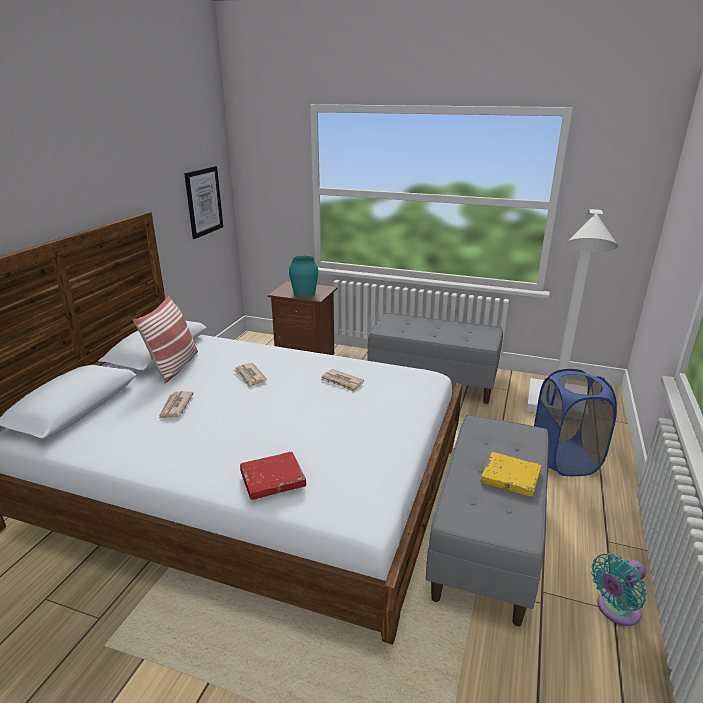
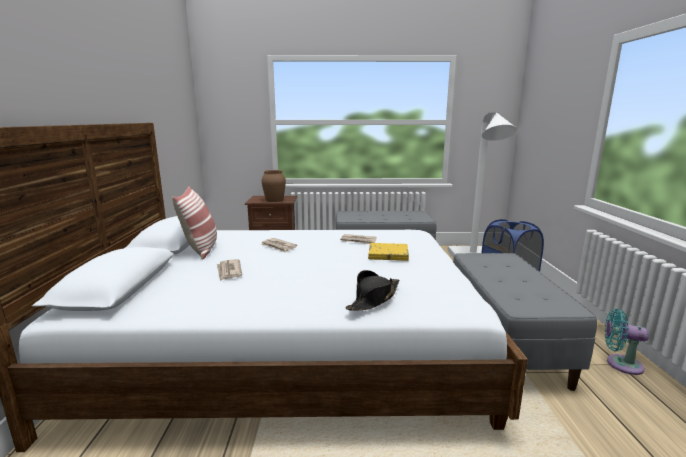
camera: 20 degrees left, 10 degrees down
(203, 201) = (182, 128): picture -> none
(272, 479) = (373, 299): red book -> black hat
(304, 293) = (274, 200): turquoise vase -> brown vase
(510, 477) = (525, 280): yellow book -> yellow book (388, 255)
(615, 610) = (620, 364): turquoise fan -> turquoise fan turned 75 degrees clockwise

